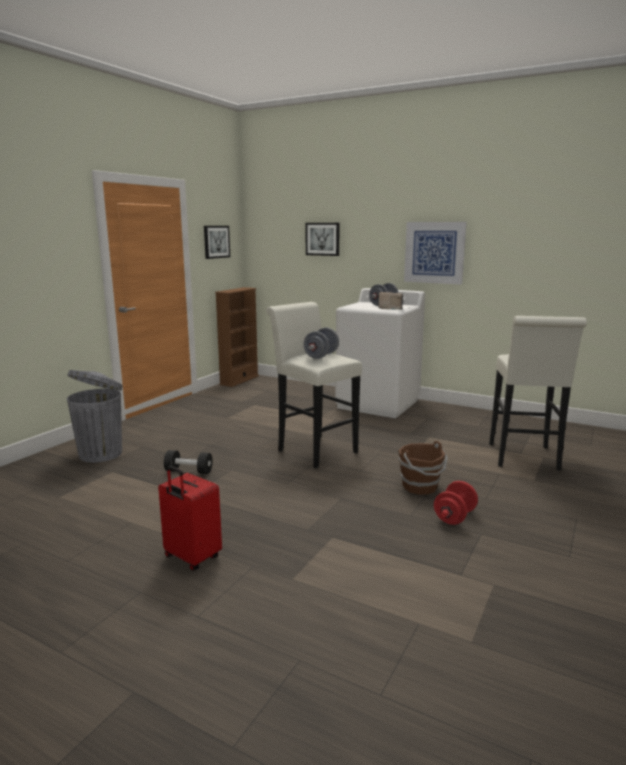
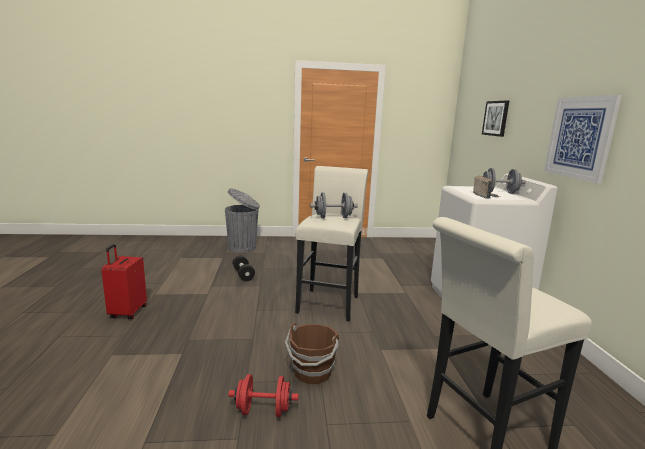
camera: 55 degrees right, 0 degrees up
(216, 242) = (416, 118): picture -> none
(239, 380) = (419, 240): brown bookcase -> none

